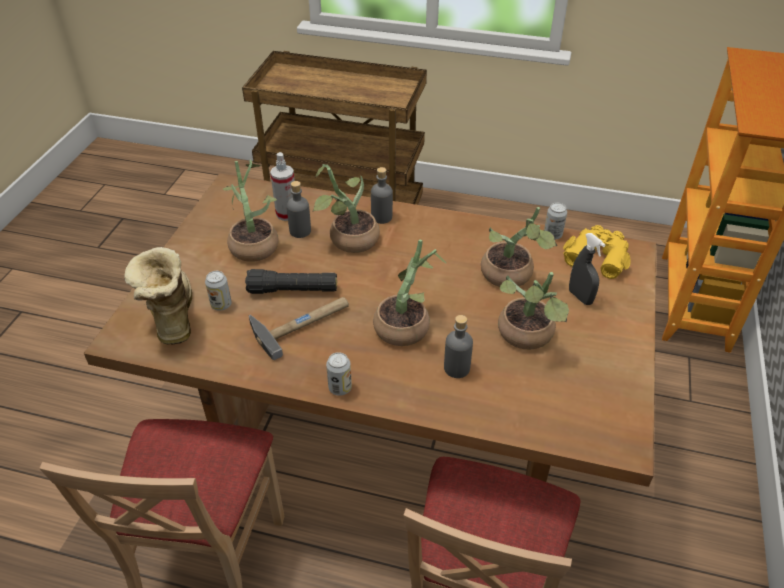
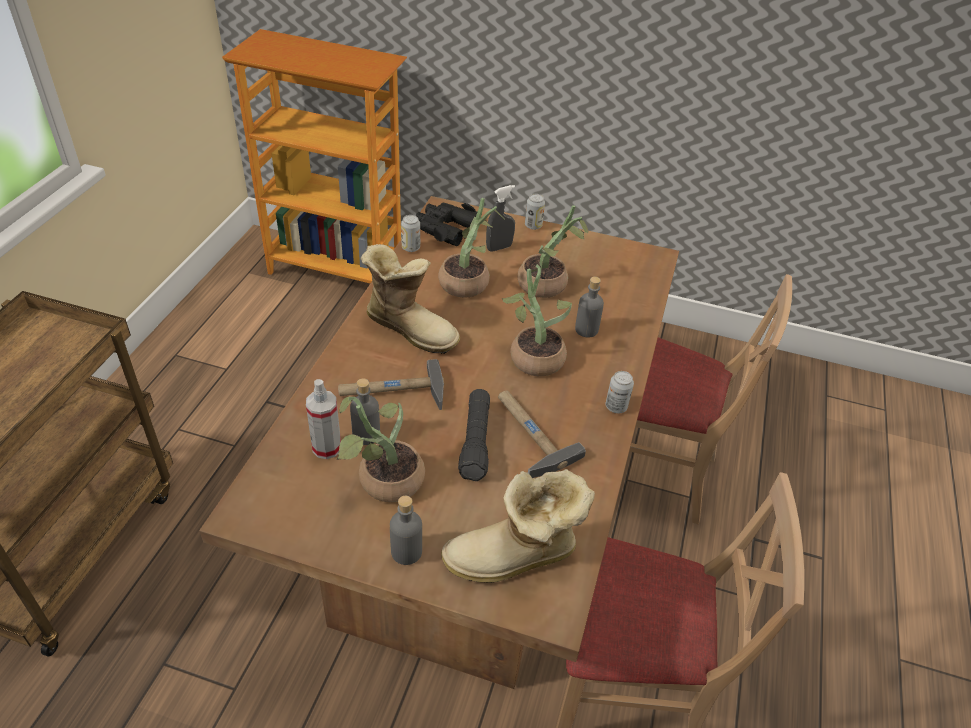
camera: 90 degrees left, 0 degrees up
(221, 305) = (496, 508): can -> can (533, 225)
(348, 240) = (392, 392): potted plant -> hammer
(381, 217) = (354, 361): grey bottle -> grey bottle (406, 551)
(431, 244) = (411, 328): none -> boot
(597, 256) = (445, 228): yellow binoculars -> black binoculars

